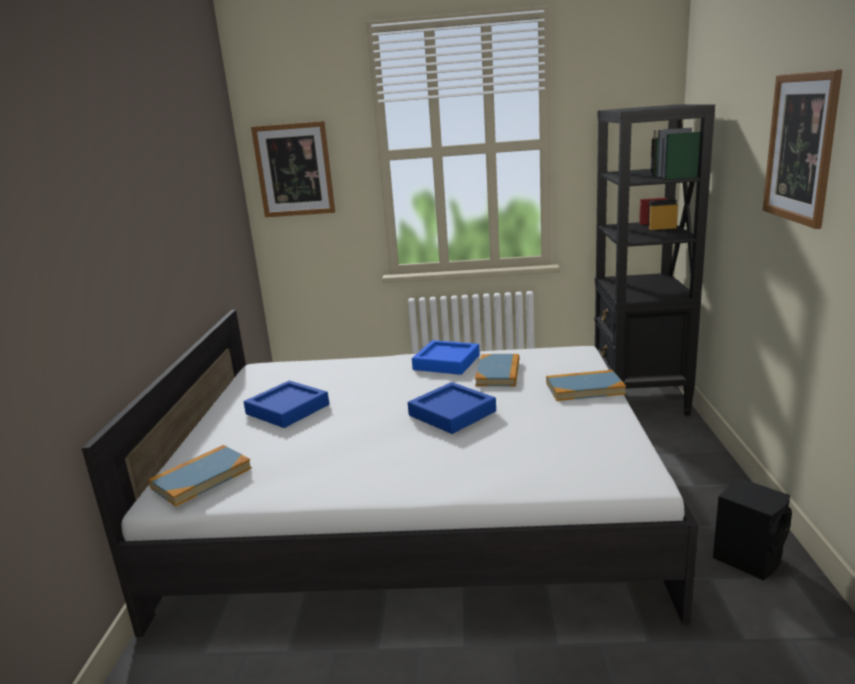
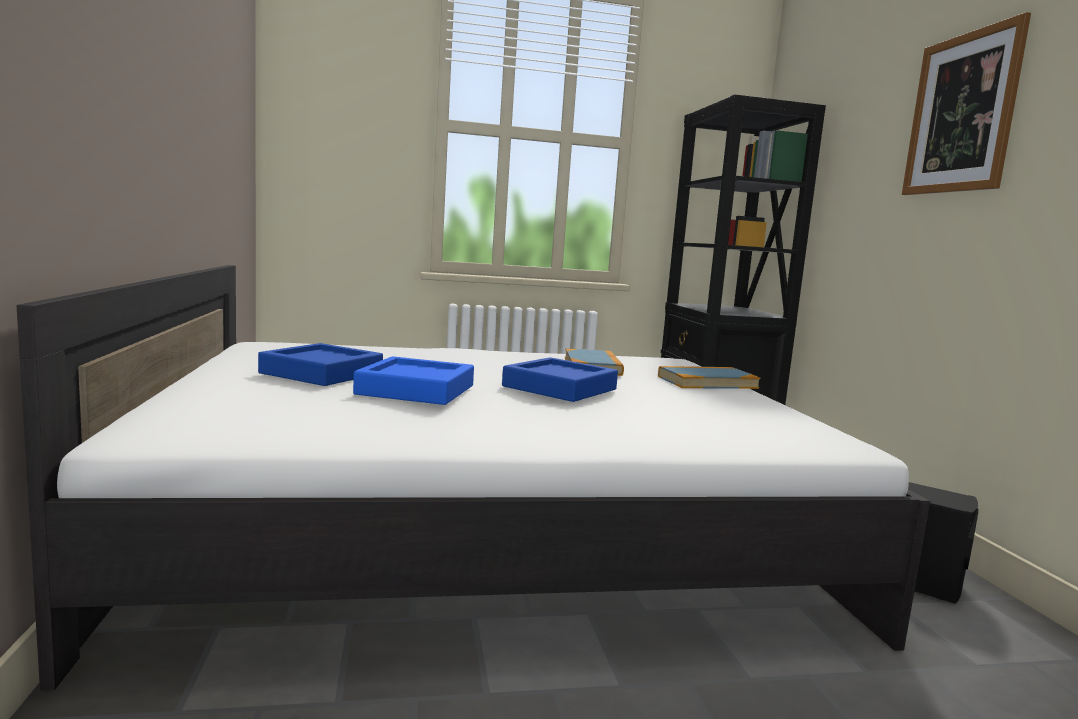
camera: 15 degrees left, 10 degrees down
(201, 478) = (208, 417): book -> none
(294, 170) = (327, 123): picture -> none
(446, 362) = (520, 356): blue tray -> blue tray (416, 390)

